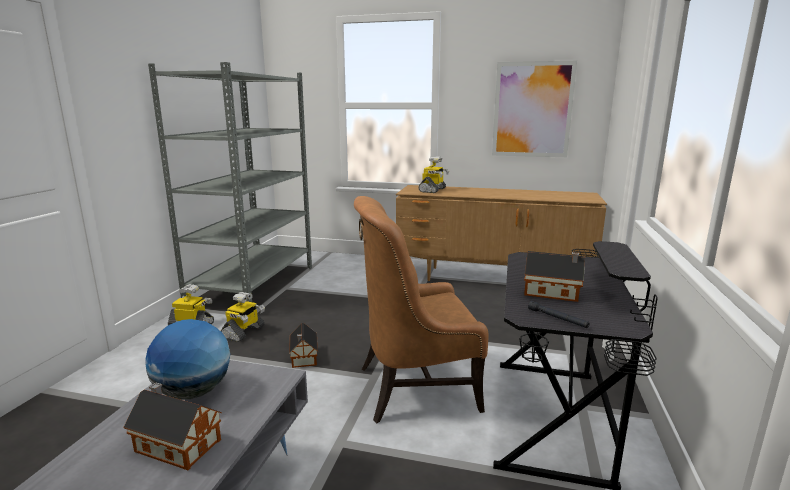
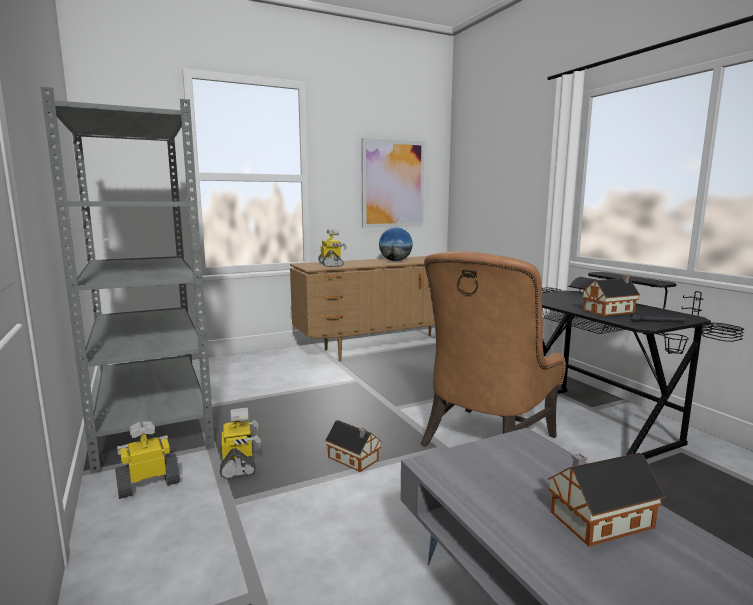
camera: 40 degrees left, 5 degrees down
(193, 392) = (497, 482): globe -> globe (395, 261)

